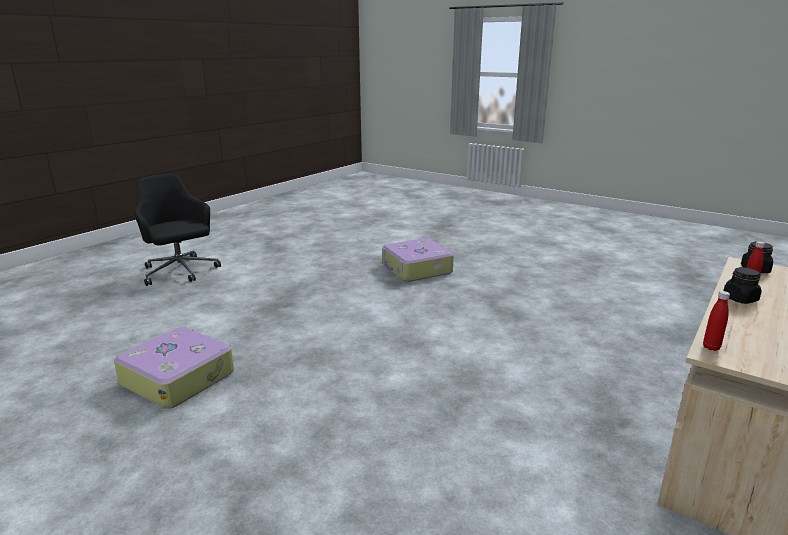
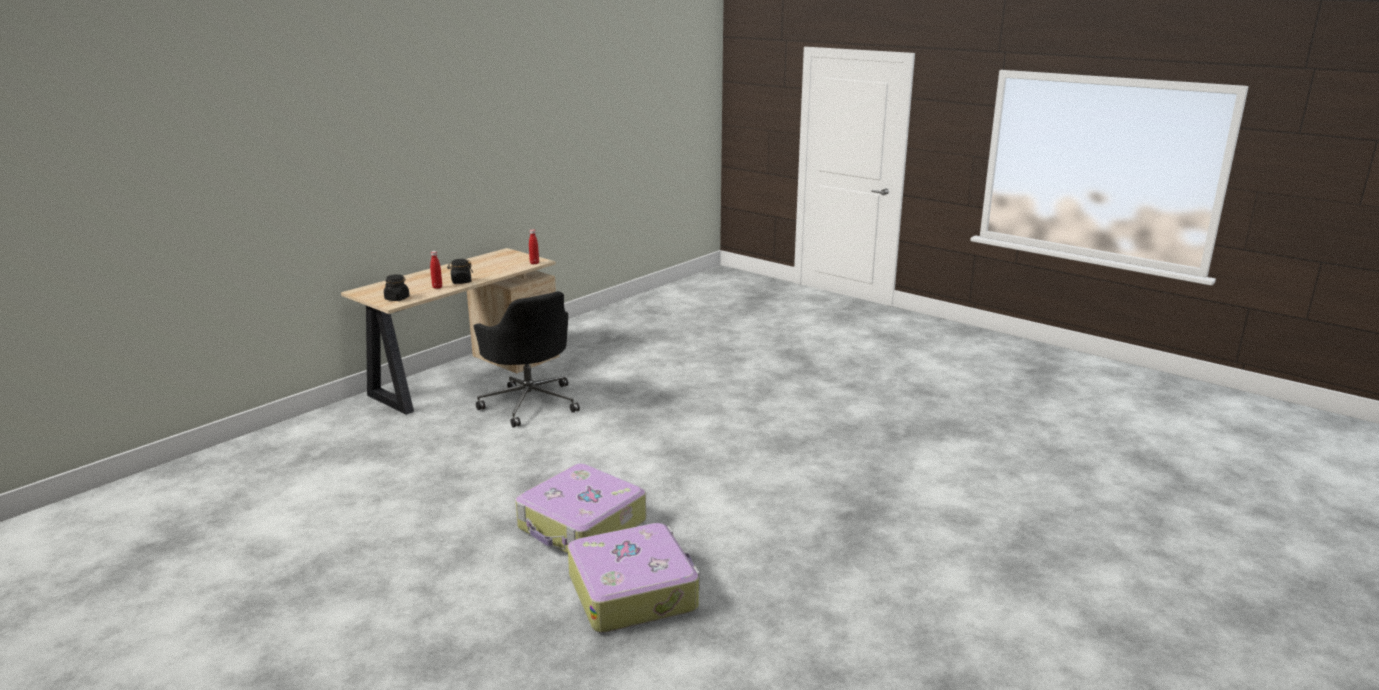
camera: 175 degrees left, 0 degrees up
(178, 377) = (913, 431): suitcase -> suitcase (581, 526)
(180, 272) = (1098, 607): black office chair -> black office chair (530, 403)

